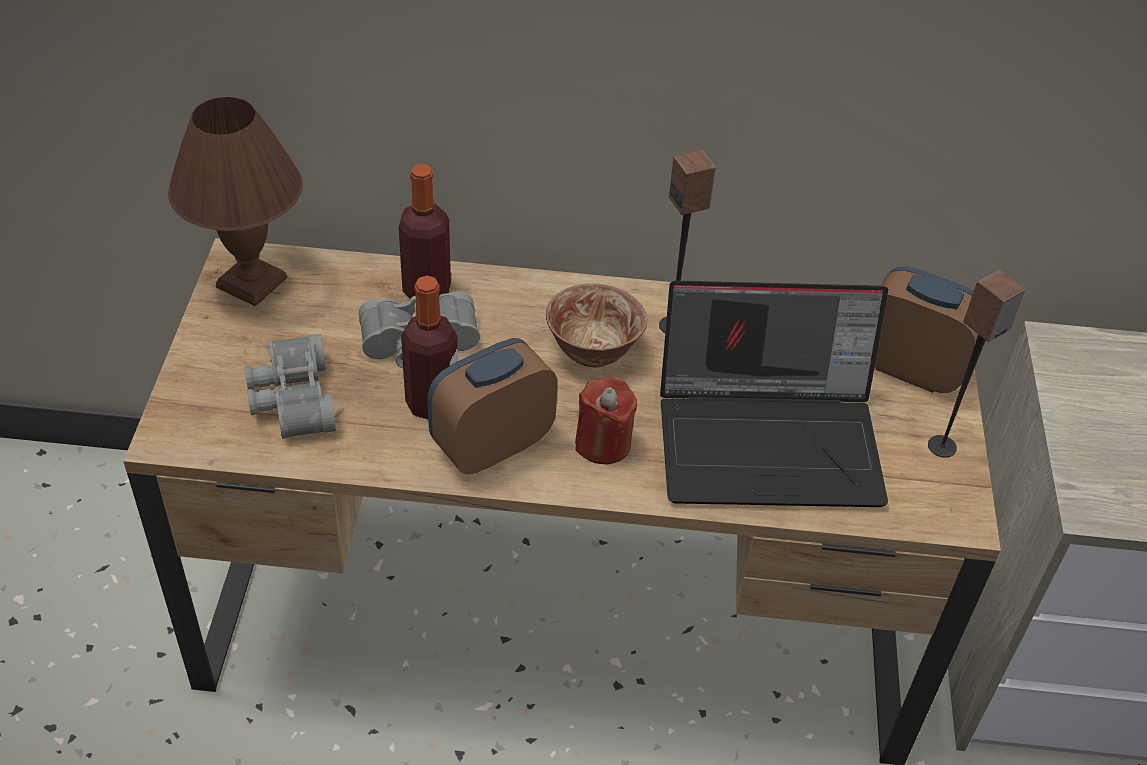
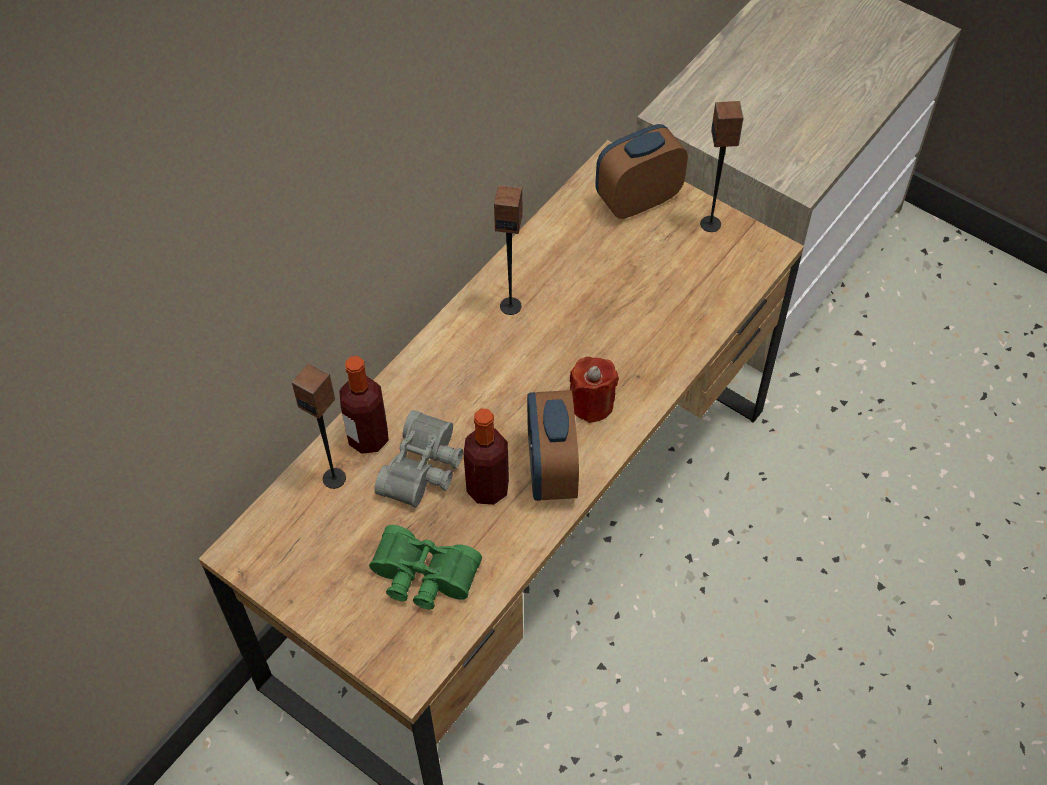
camera: 55 degrees left, 10 degrees up
(250, 282) = (272, 554): brown table lamp -> none
(290, 399) = (423, 578): grey binoculars -> green binoculars
(363, 287) = (334, 478): none -> speaker
(592, 351) = (503, 365): bowl -> none
(771, 439) = (648, 308): laptop -> none

